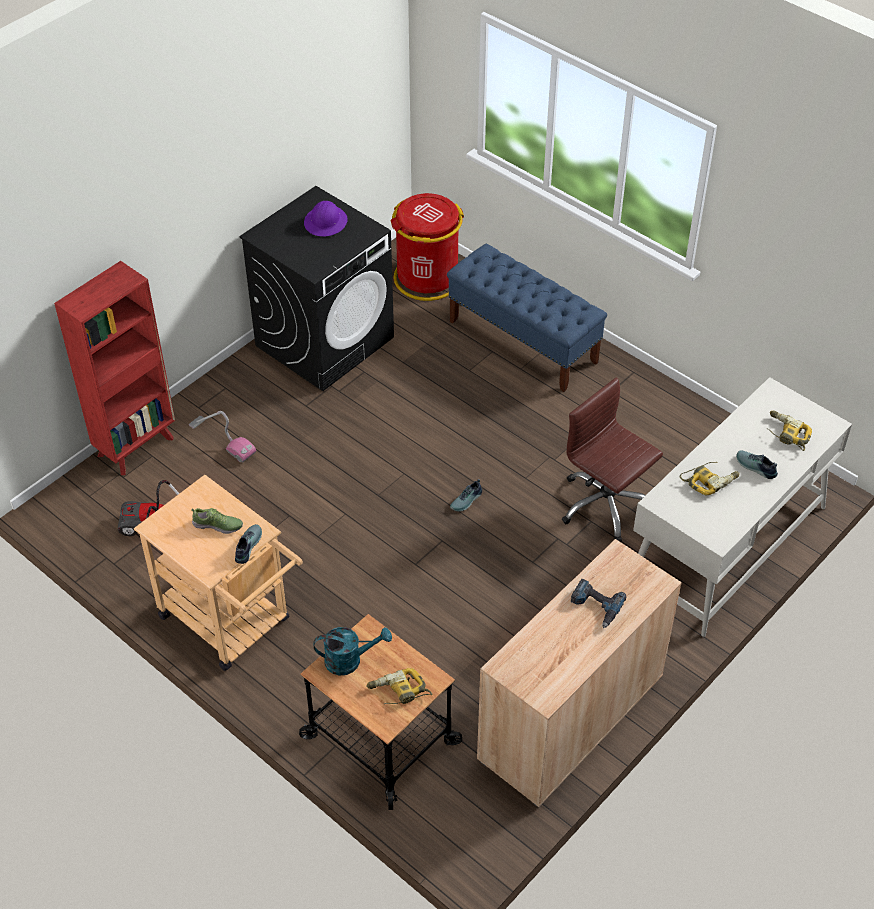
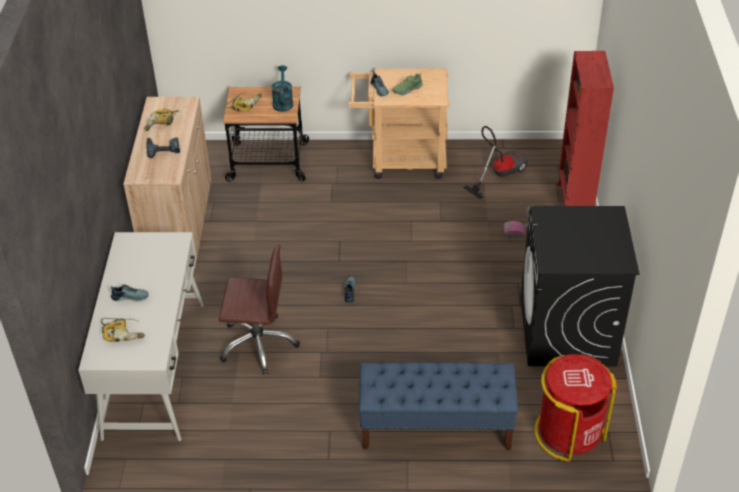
camera: 140 degrees right, 5 degrees down
(326, 222) = (588, 250): purple hard hat -> none
(350, 660) = (283, 102): turquoise watering can -> turquoise watering can turned 135 degrees clockwise
(709, 480) = (156, 270): power drill -> power drill (161, 123)

